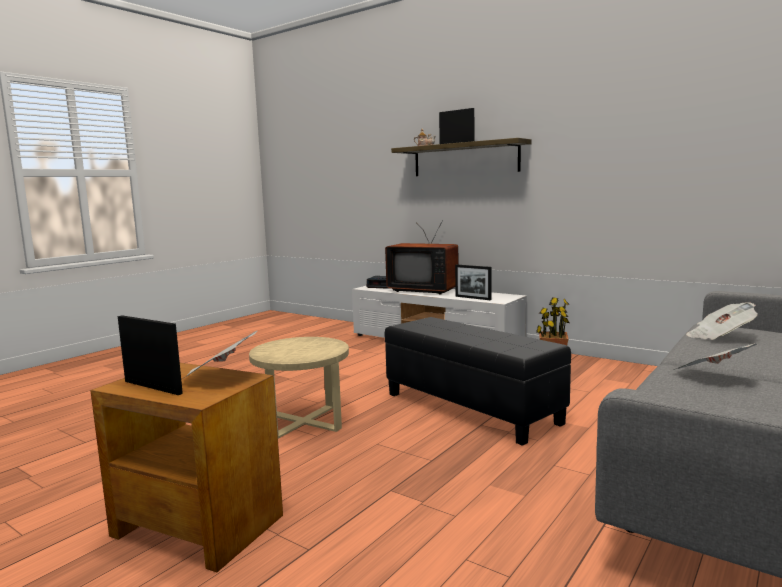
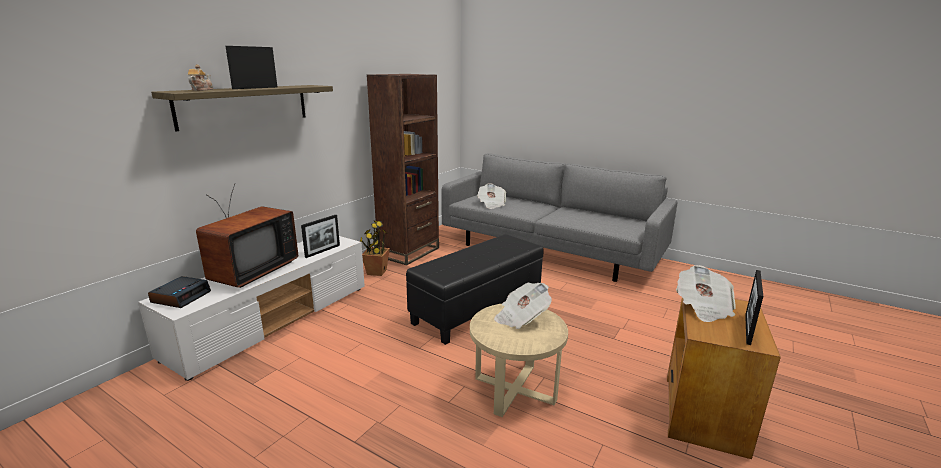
camera: 95 degrees left, 10 degrees up
(629, 371) = (409, 252): none -> brown bookcase
(711, 376) = (560, 215): newspaper -> newspaper (521, 318)

